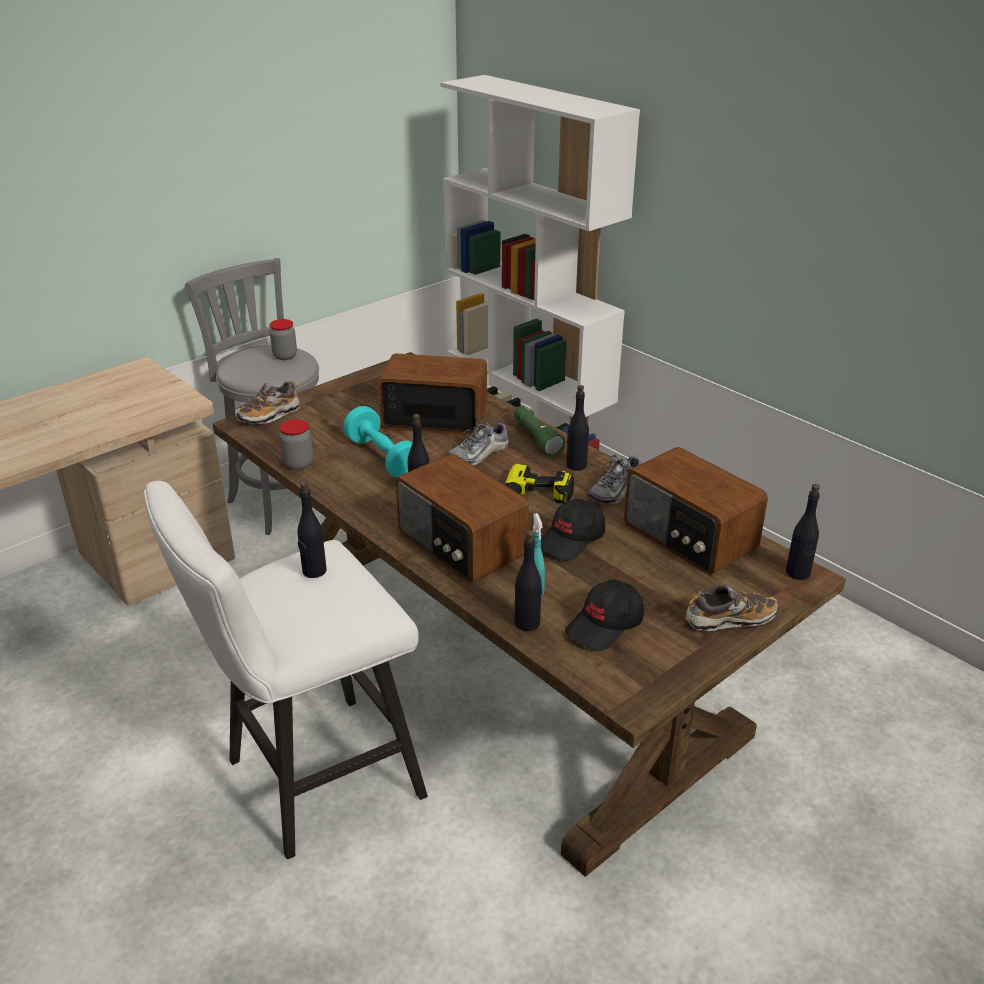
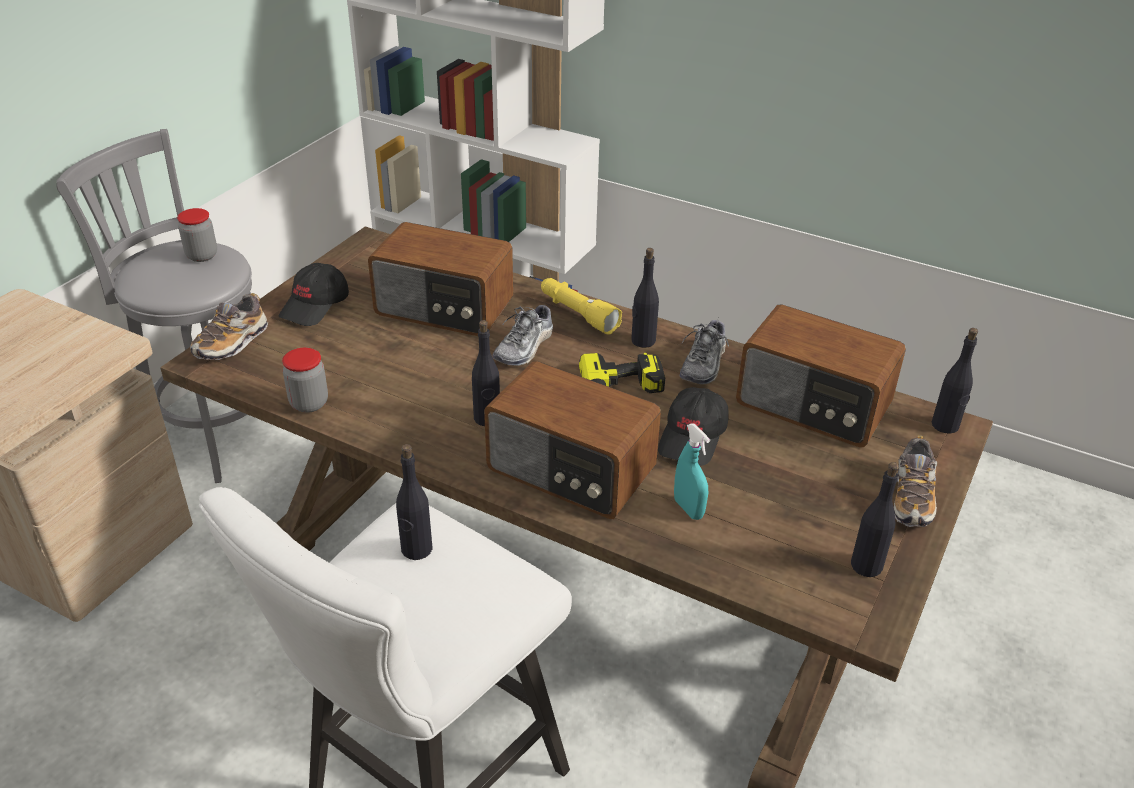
camera: 20 degrees left, 5 degrees up
(383, 458) = (413, 375): turquoise dumbbell -> none
(434, 417) = (444, 308): radio -> radio turned 150 degrees counterclockwise
(527, 622) = (705, 555): black bottle -> black bottle (866, 565)
(536, 437) = (577, 314): green flashlight -> yellow flashlight
(605, 626) = (791, 538): black cap -> black cap (315, 306)
(729, 619) = (912, 498): shoe -> shoe turned 135 degrees clockwise

